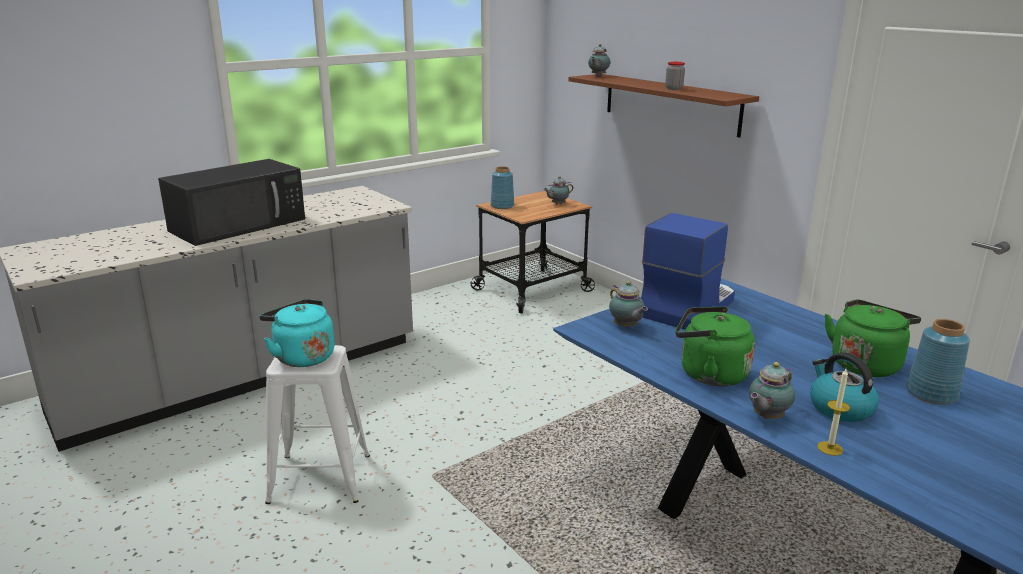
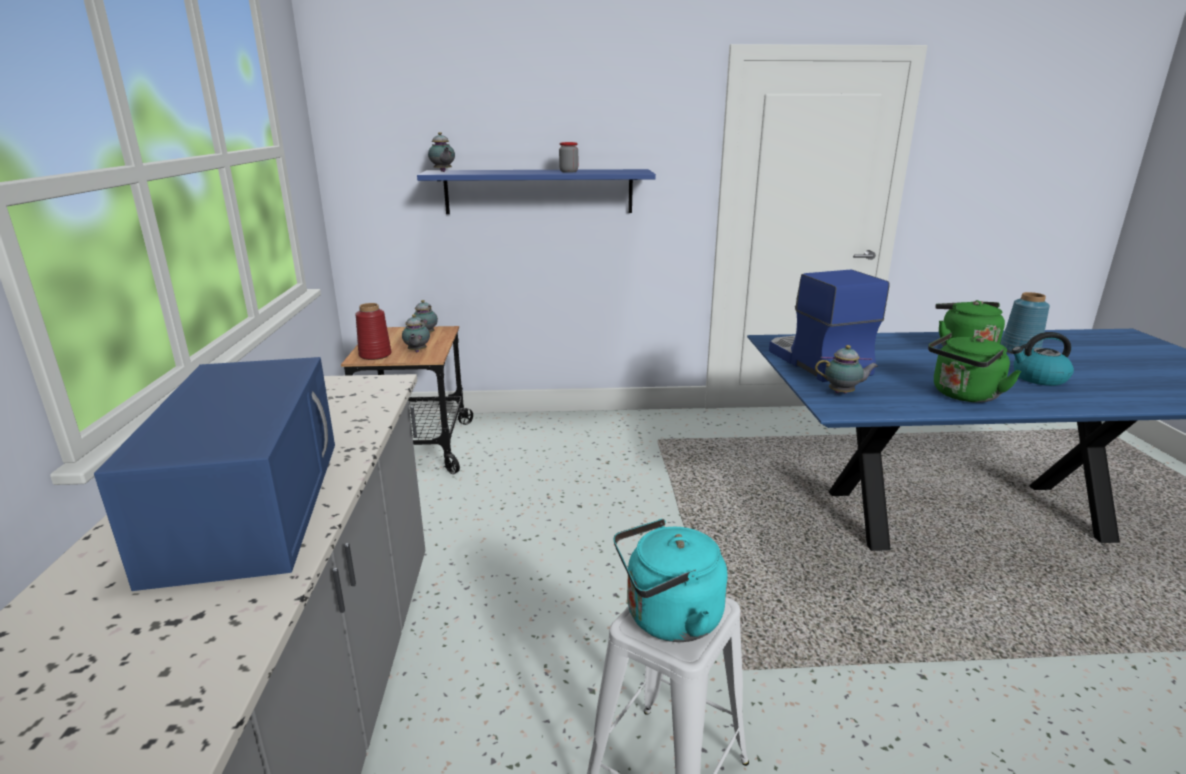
camera: 55 degrees left, 0 degrees up
(239, 224) = (251, 502): black microwave -> blue microwave
(502, 206) = (374, 355): blue vase -> red vase
(670, 103) = (539, 191): brown shelf -> blue shelf
(766, 417) = (1051, 402): teapot -> teapot (417, 351)
(830, 448) = (1107, 401): candle -> none

